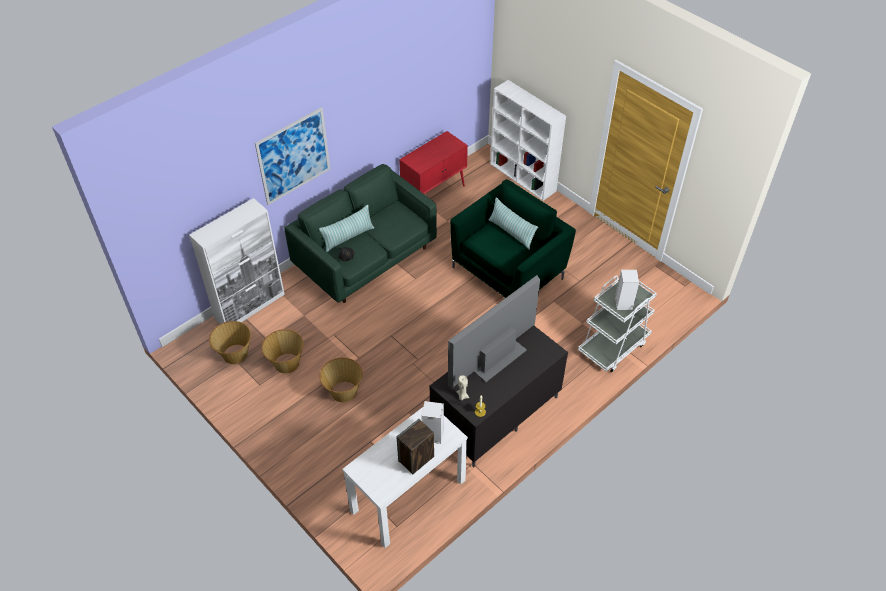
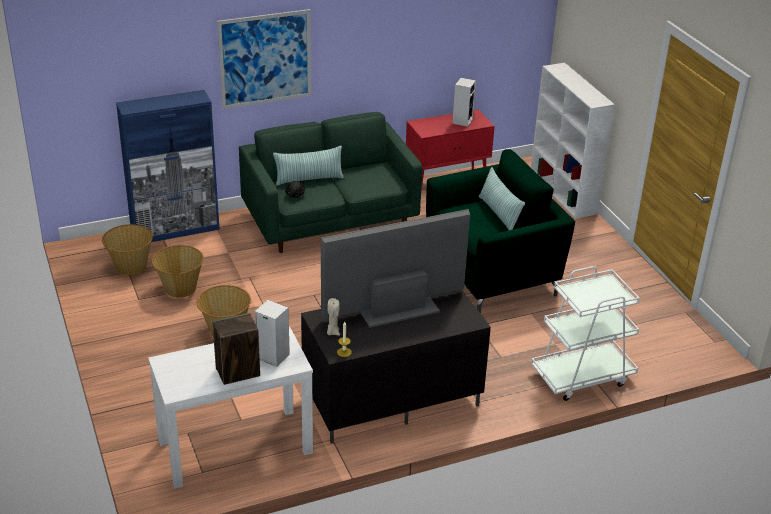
camera: 20 degrees right, 15 degrees down
(250, 306) = (176, 230): white cabinet -> blue cabinet
(623, 302) = (590, 298): speaker -> speaker (462, 120)

